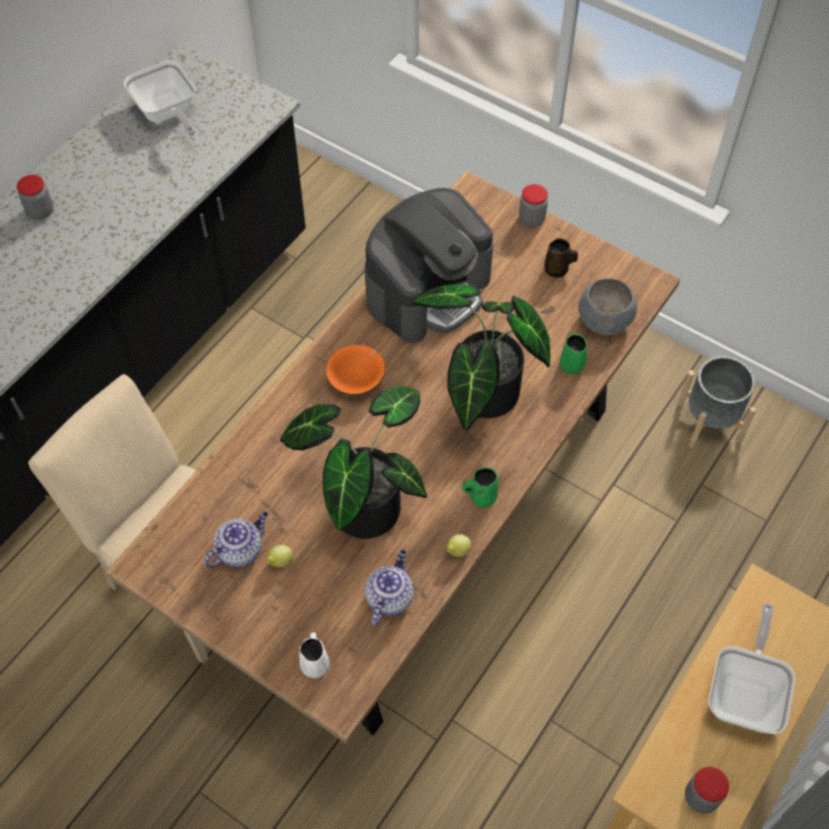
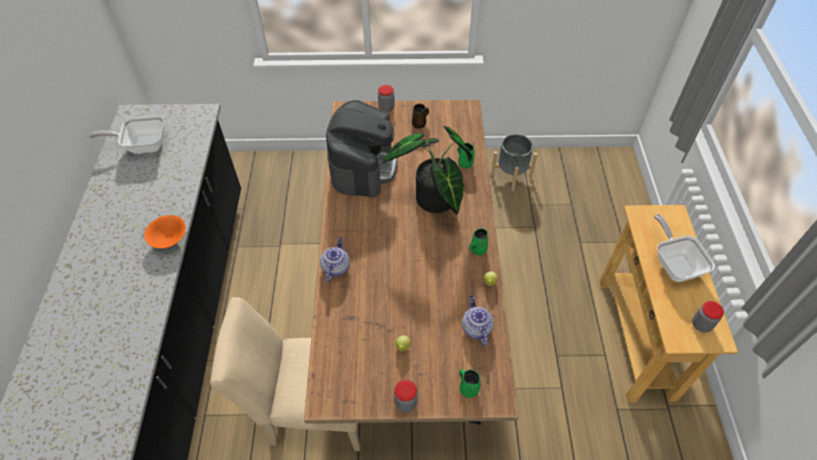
camera: 35 degrees left, 5 degrees down
(40, 212) = (100, 236): jar -> jar (406, 403)
(167, 114) = (142, 145): frying pan -> frying pan turned 150 degrees clockwise
(240, 549) = (374, 355): teapot -> teapot (335, 267)
(315, 663) = (468, 388): white mug -> green mug
(357, 380) = (363, 229): orange bowl -> orange bowl (170, 239)
(361, 502) = (419, 289): potted plant -> none
(605, 320) = (462, 135): grey bowl -> none

